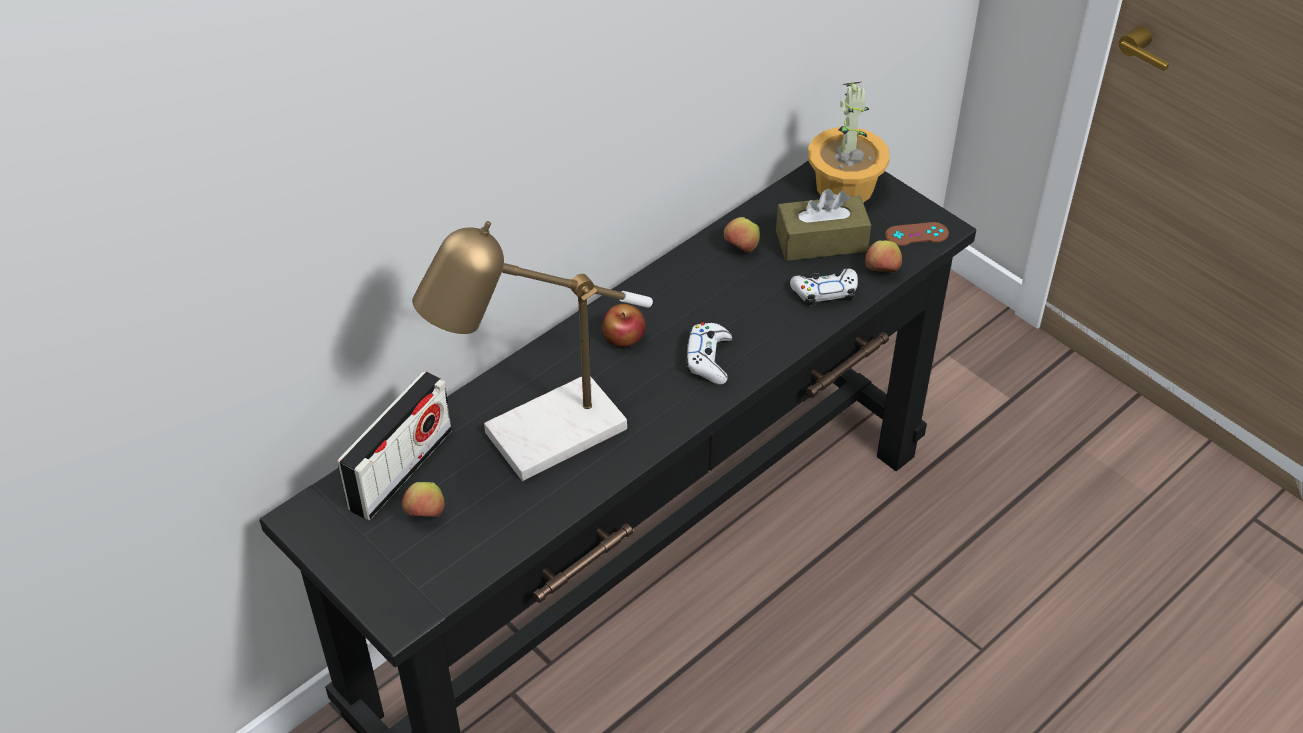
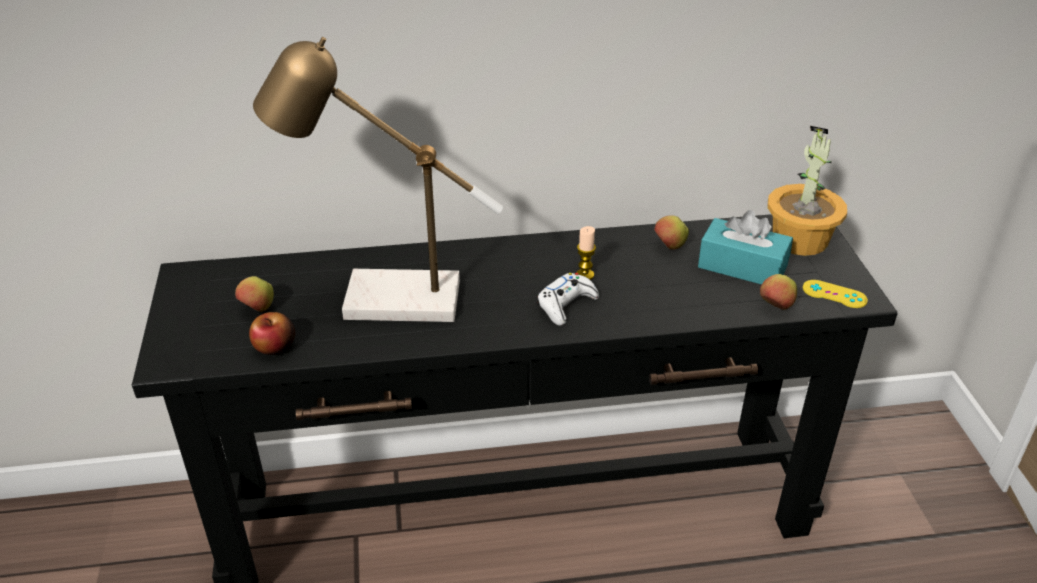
camera: 35 degrees right, 10 degrees down
(400, 469) = (275, 275): radio -> none
(624, 337) = (517, 264): apple -> apple (275, 347)
(695, 318) = (585, 275): none -> candle
(821, 241) = (742, 267): brown tissue box -> turquoise tissue box
(824, 291) = (711, 300): white game controller -> none
(916, 234) = (834, 294): brown game controller -> yellow game controller

